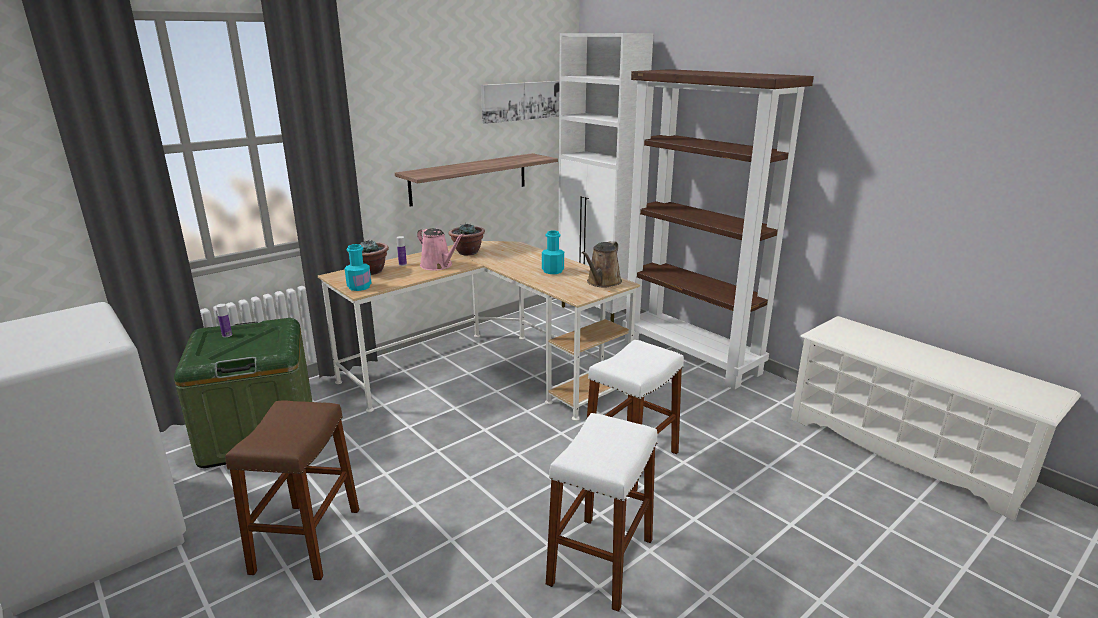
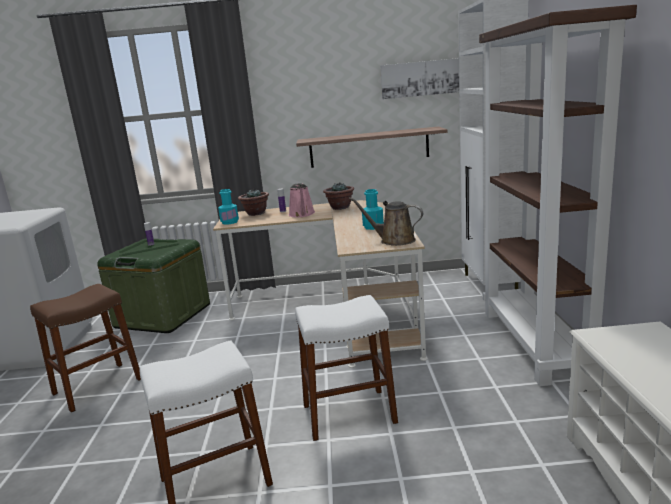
camera: 40 degrees right, 5 degrees down
(602, 282) = (394, 240): brown watering can -> brown watering can turned 45 degrees clockwise

